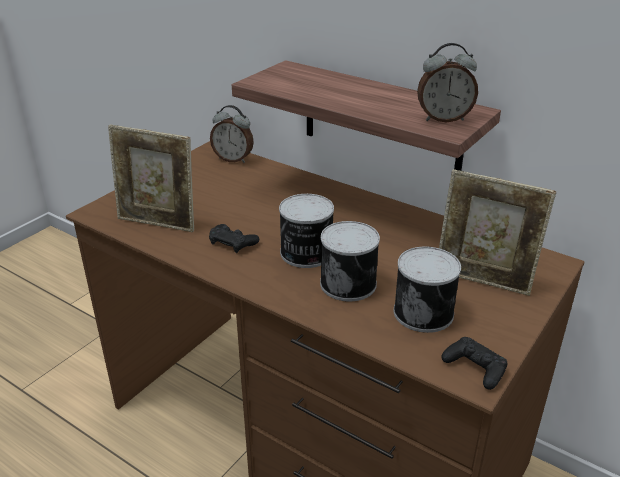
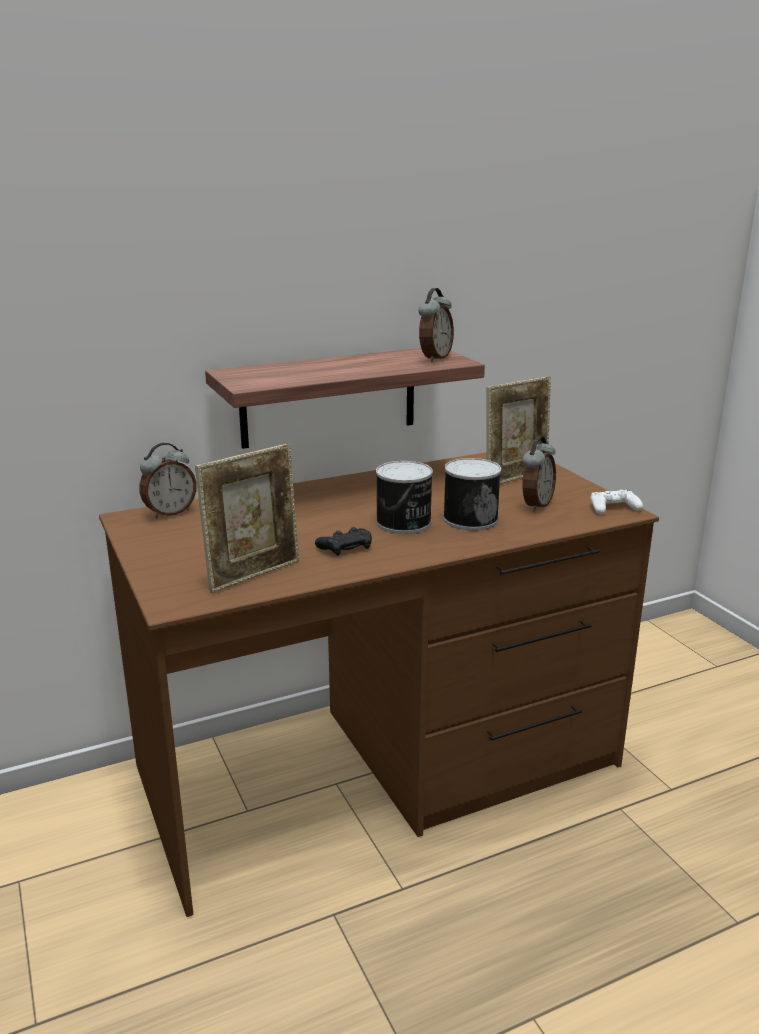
camera: 60 degrees left, 10 degrees down
(424, 312) = (535, 505): can -> alarm clock
(475, 367) = (613, 508): black game controller -> white game controller

